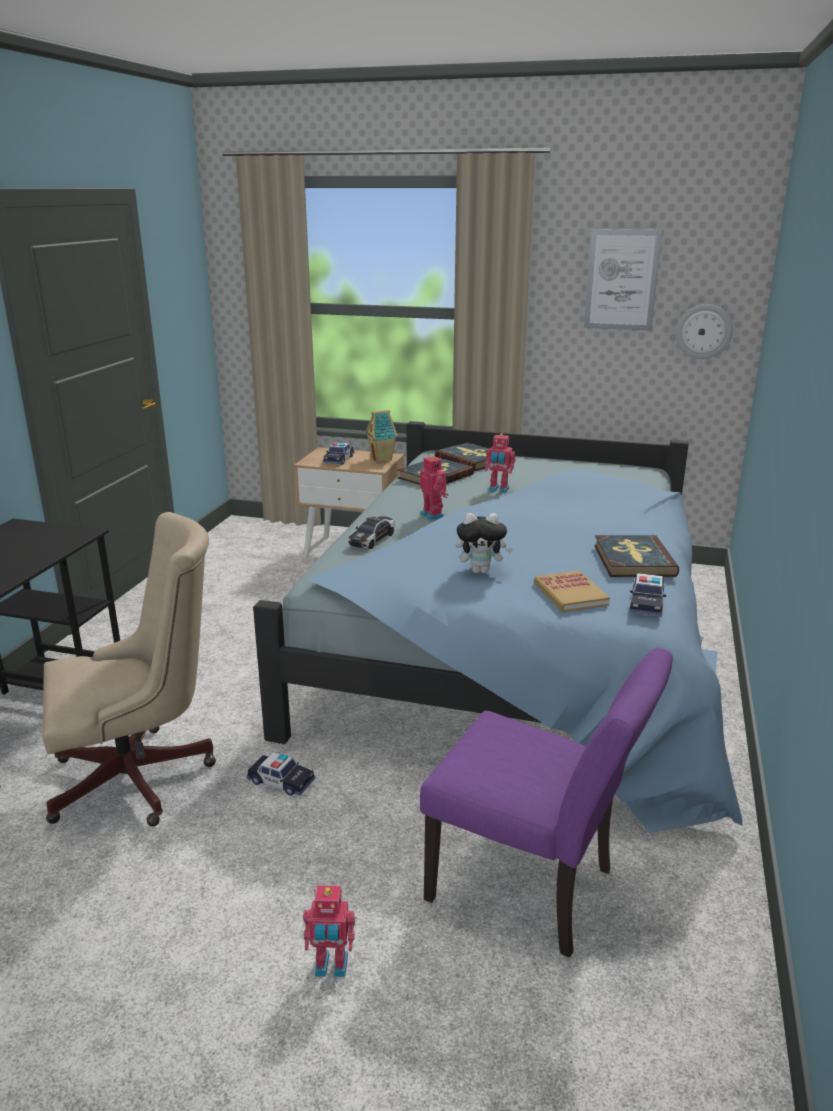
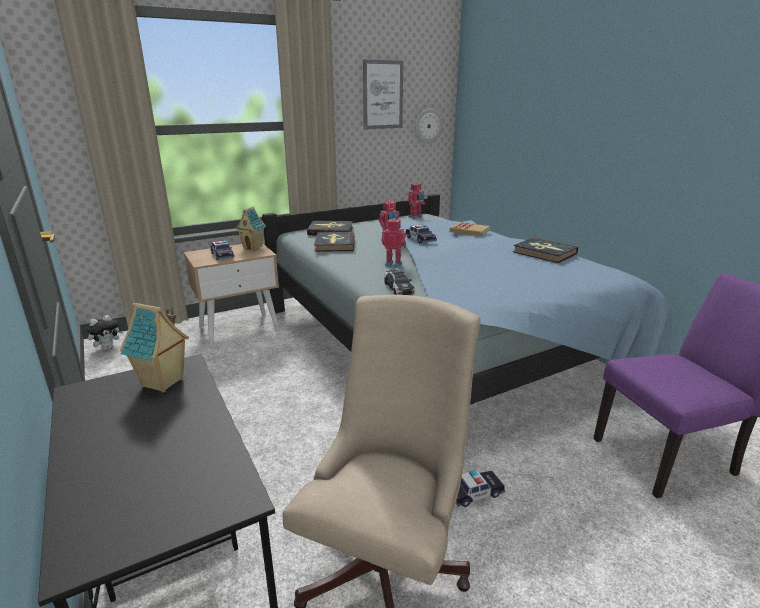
camera: 45 degrees left, 0 degrees up
(53, 538) = (163, 383): none -> toy house
(331, 967) = (703, 574): toy robot -> toy robot (416, 217)
(481, 571) = (505, 281): plush toy -> plush toy (108, 348)
(570, 594) = (568, 276): book -> book (469, 231)
(646, 603) = (601, 268): toy car -> toy car (420, 239)

